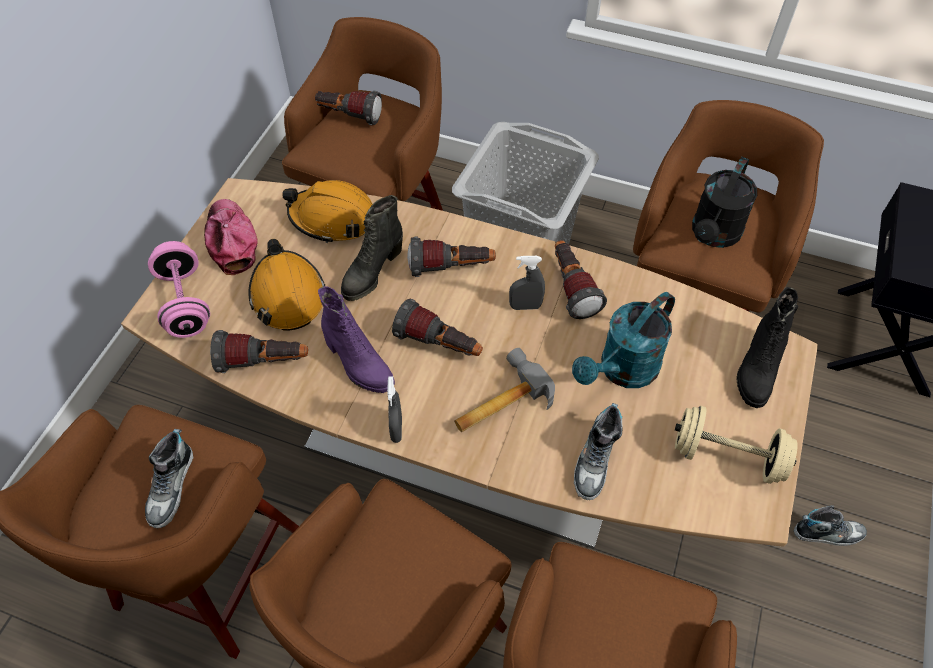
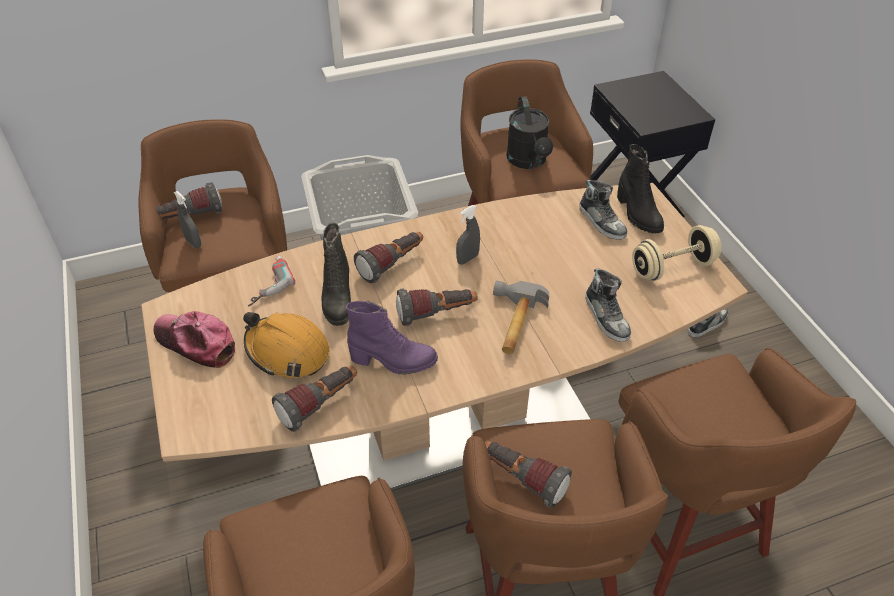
camera: 40 degrees left, 10 degrees down
(172, 487) = (329, 543): shoe -> shoe (602, 222)
(185, 303) = (205, 407): pink dumbbell -> none
(333, 219) = (266, 283): orange hard hat -> power drill
(396, 429) = (465, 382): grey spray bottle -> grey spray bottle (193, 242)
(571, 288) = (484, 232): flashlight -> flashlight (522, 479)
(622, 371) = (566, 259): turquoise watering can -> none

